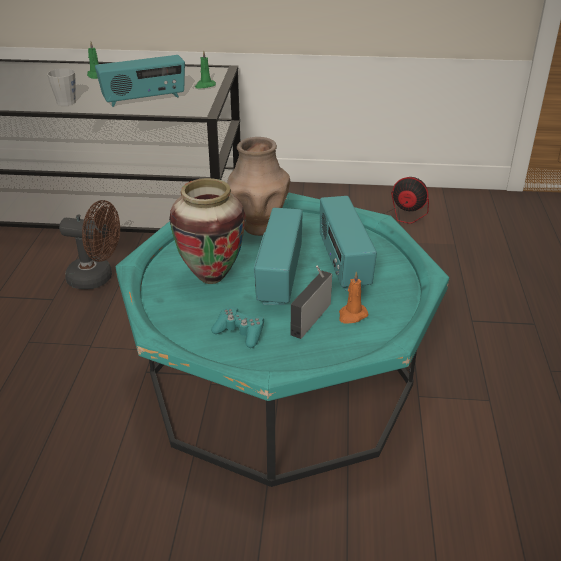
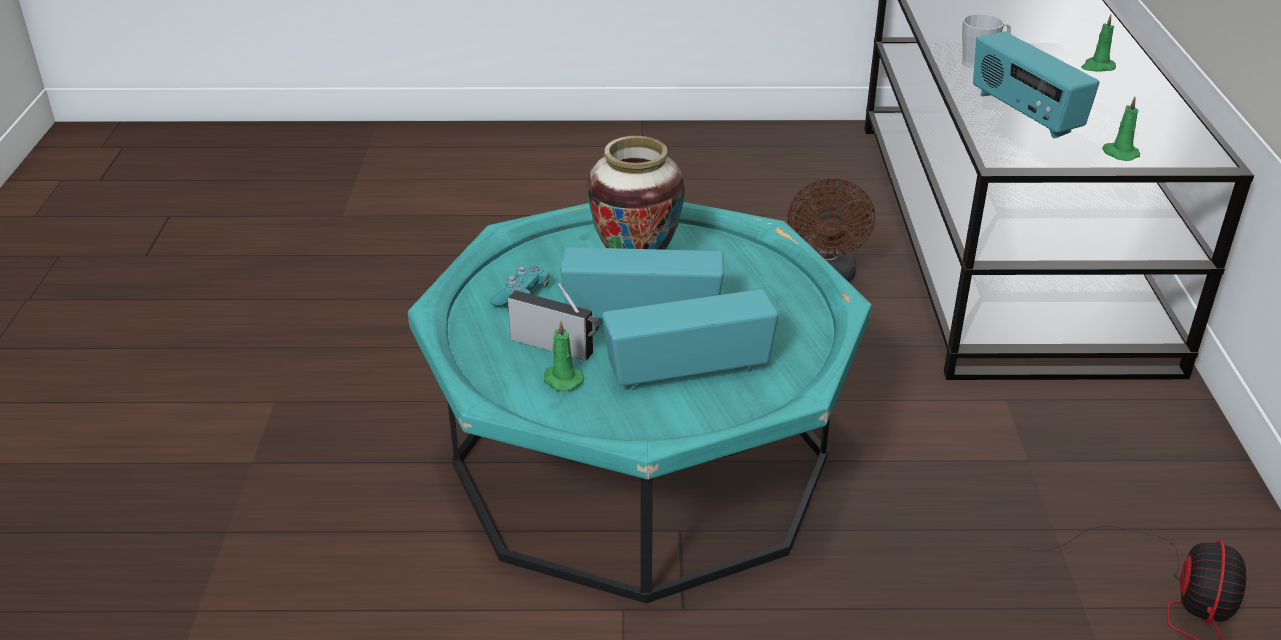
camera: 85 degrees right, 0 degrees up
(259, 227) = (773, 293): brown vase -> none
(352, 315) = (562, 379): orange candle -> green candle

